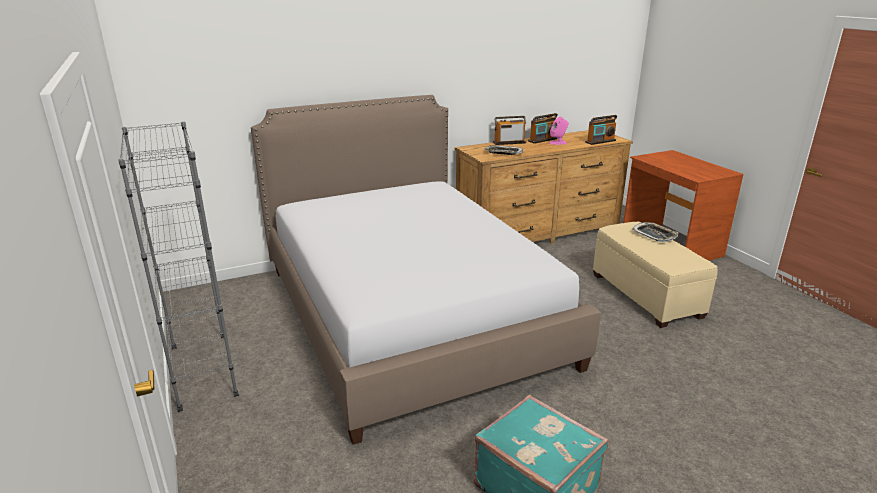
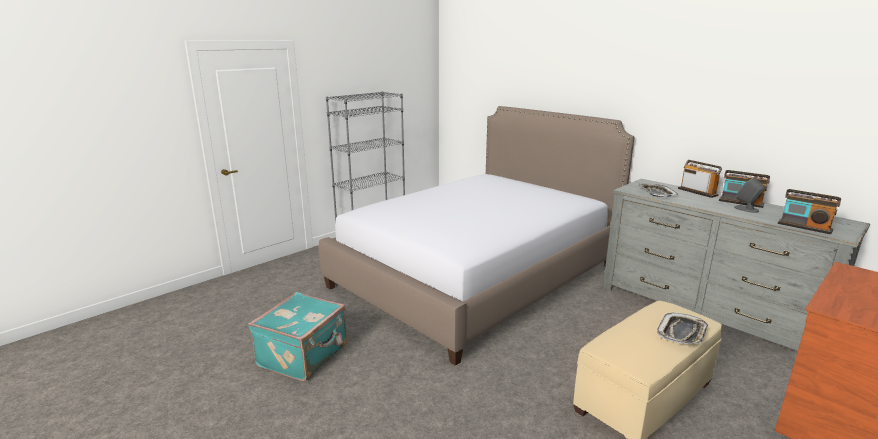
camera: 70 degrees right, 5 degrees down
(538, 233) = (707, 310): brown dresser -> grey dresser
(558, 142) = (746, 209): pink speaker -> grey speaker

